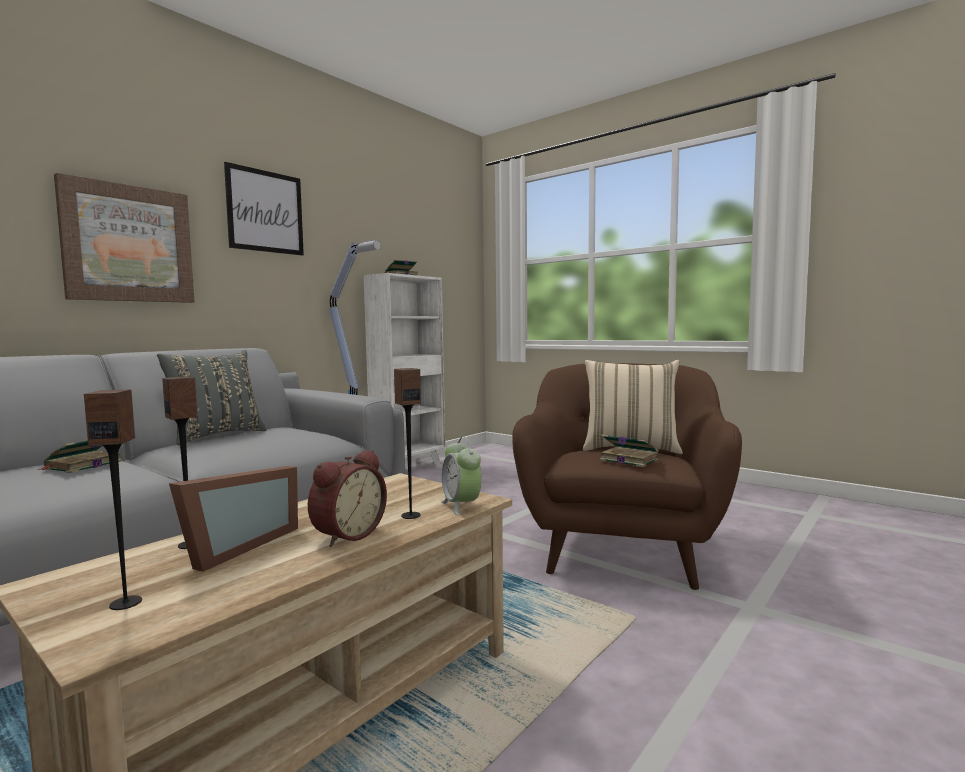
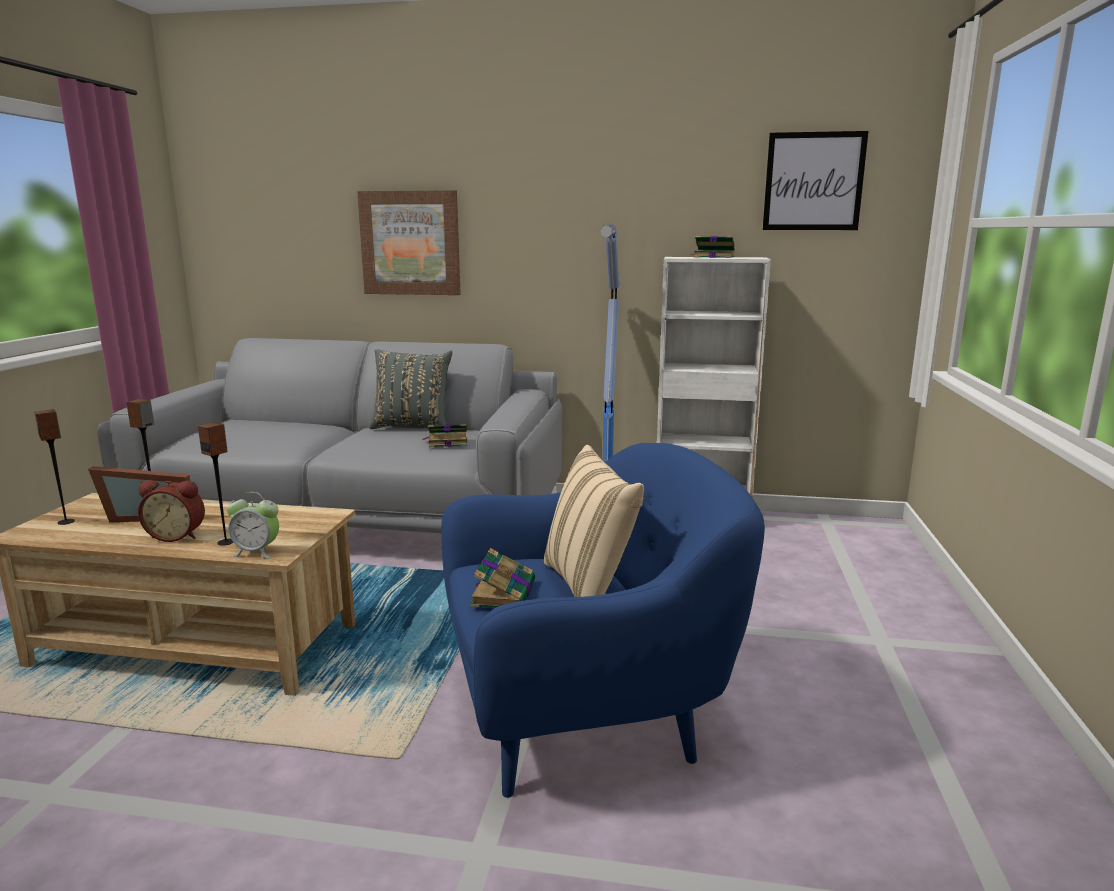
camera: 60 degrees right, 10 degrees up
(82, 465) = (294, 430): book -> book (447, 442)
(265, 211) = (539, 192): picture -> picture (813, 181)
(461, 506) = (257, 552): alarm clock -> alarm clock turned 120 degrees counterclockwise
(621, 550) = (585, 716): brown armchair -> blue armchair

